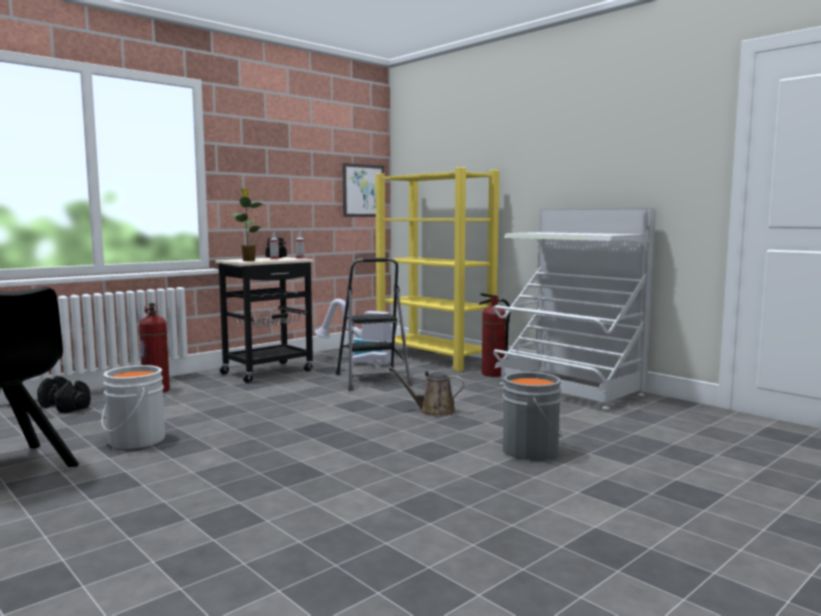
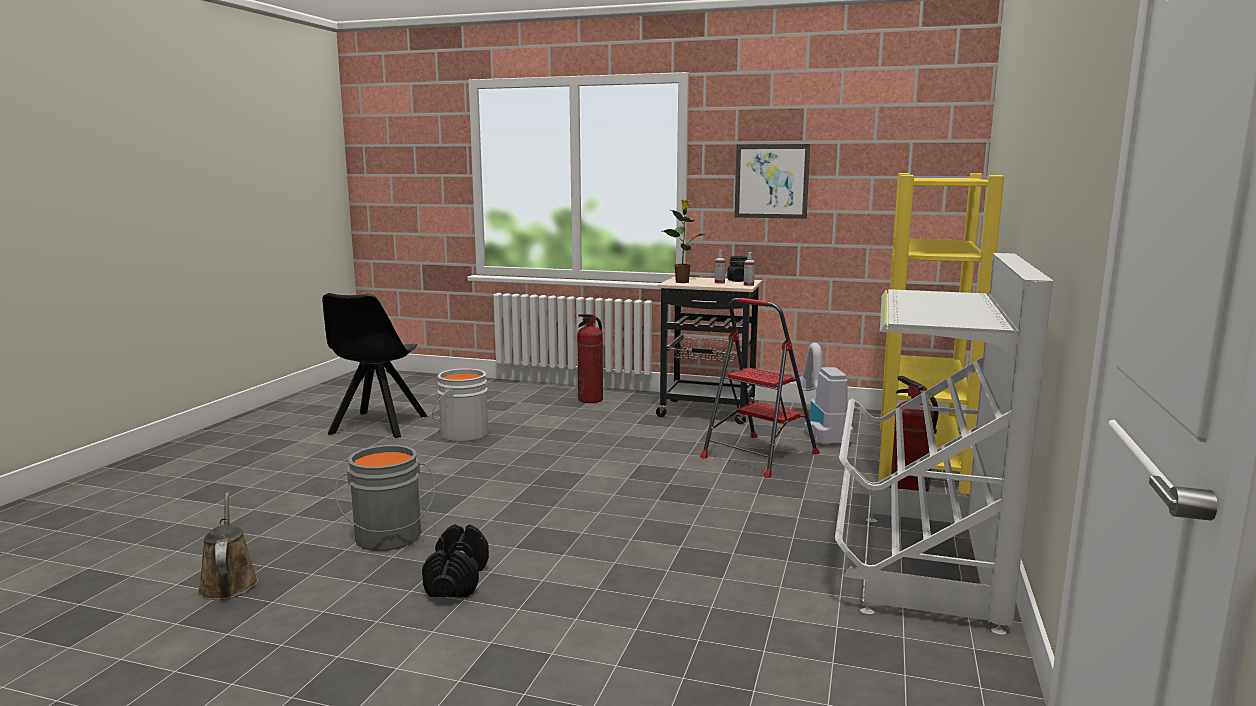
camera: 60 degrees right, 5 degrees up
(65, 407) = (515, 393): black dumbbell -> black dumbbell (457, 580)
(363, 190) = (926, 193): picture -> picture (771, 181)
(372, 380) = (757, 456): black step ladder -> red step ladder
(433, 411) = (683, 510): brown watering can -> brown watering can (228, 583)
(533, 450) = (606, 592): grey bucket -> grey bucket (388, 538)

